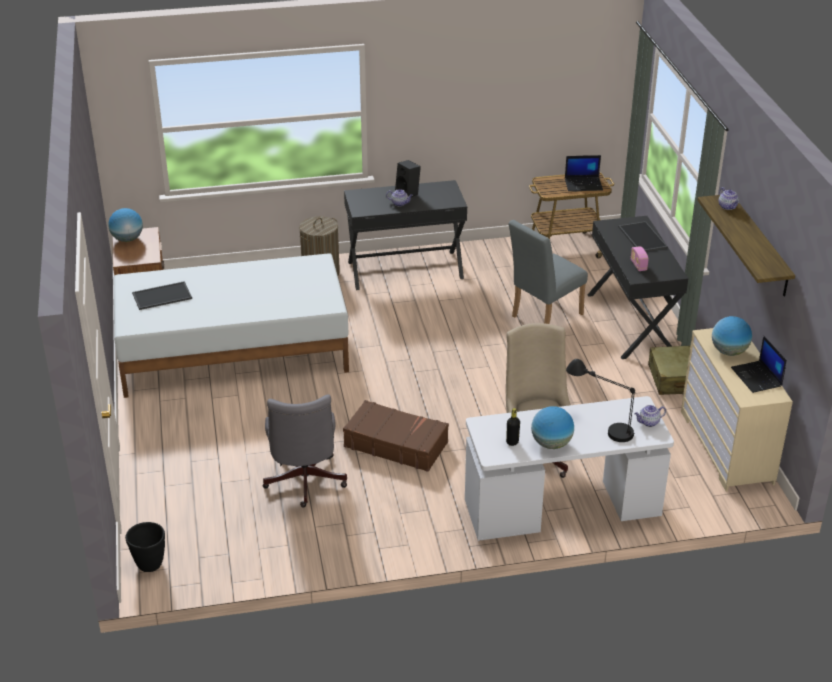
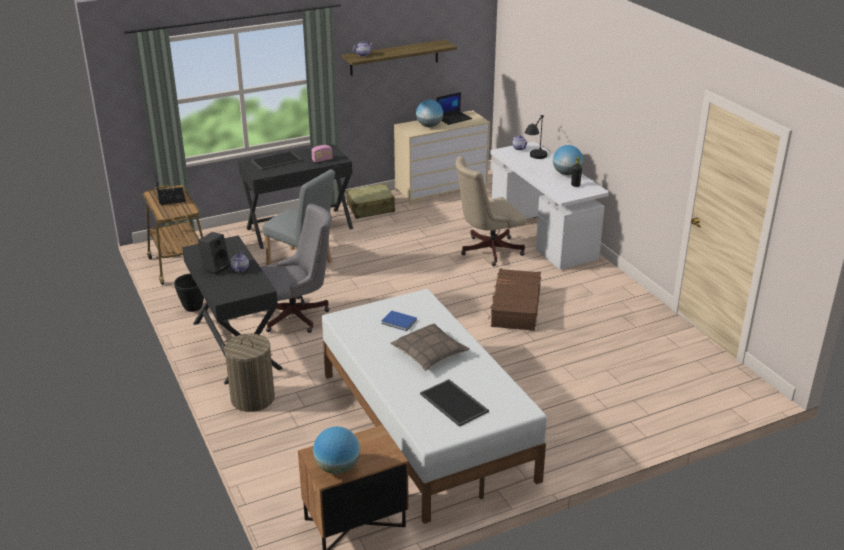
camera: 105 degrees left, 5 degrees down
(149, 564) = (742, 396): black planter -> black planter (193, 307)
(236, 295) = (429, 353): none -> pillow
(294, 288) = (399, 322): none -> blue book
(304, 483) = (591, 341): grey office chair -> grey office chair (299, 316)

